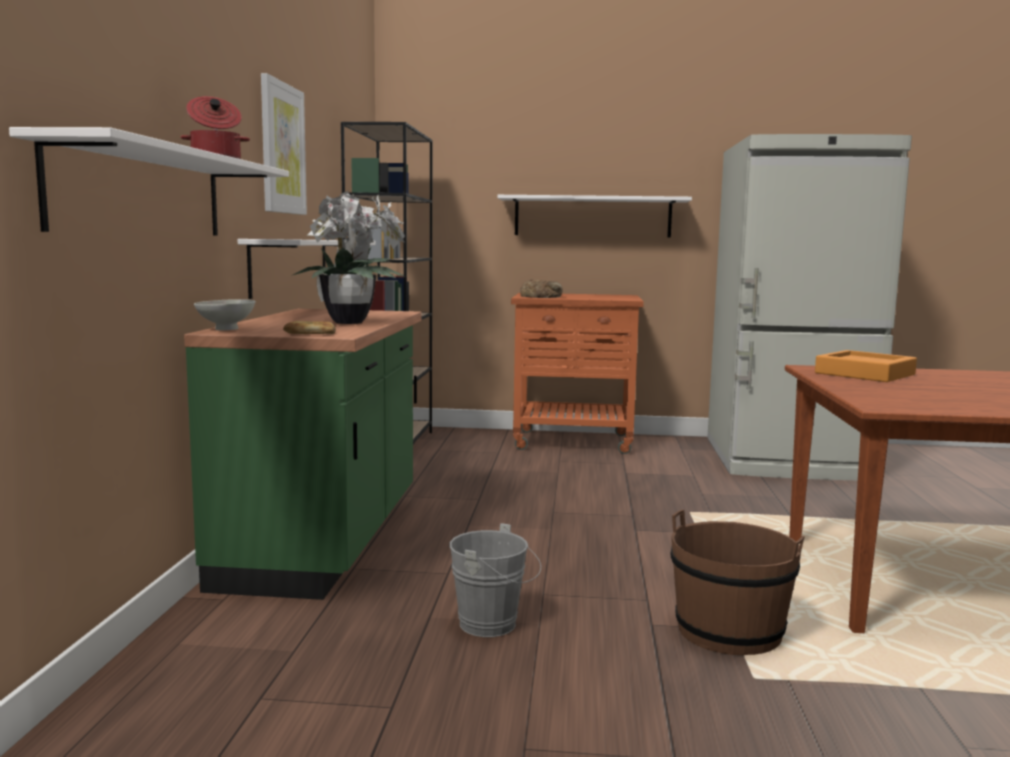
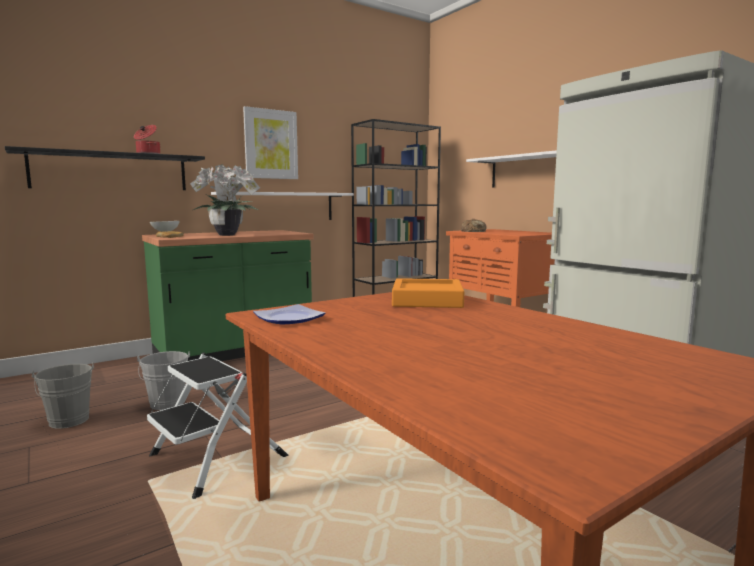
camera: 50 degrees right, 0 degrees up
(142, 194) = (111, 172): white shelf -> black shelf
(454, 704) = (69, 422): none -> grey bucket
(729, 631) = (217, 458): brown bucket -> step ladder
(923, 404) = (288, 319): none -> plate

